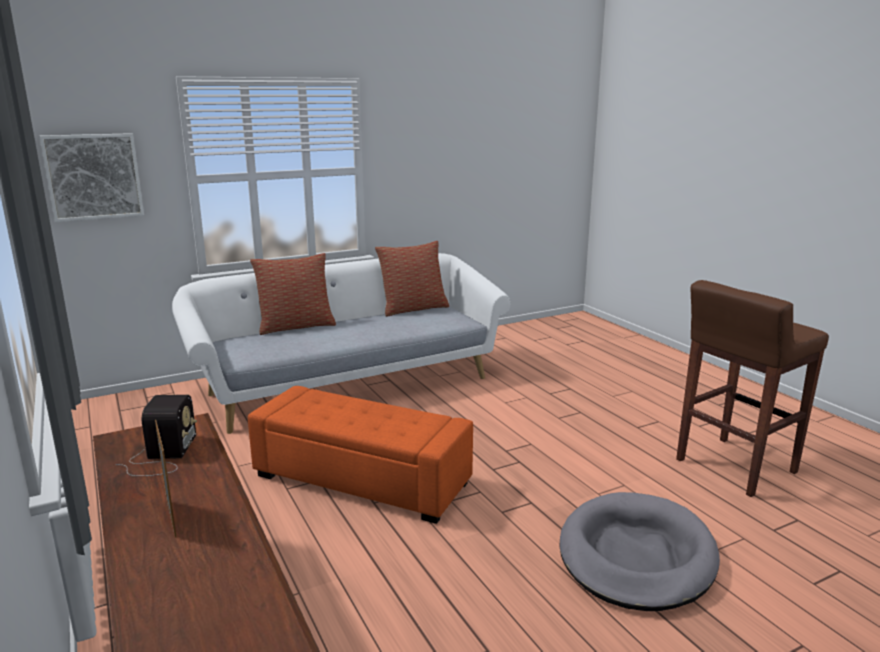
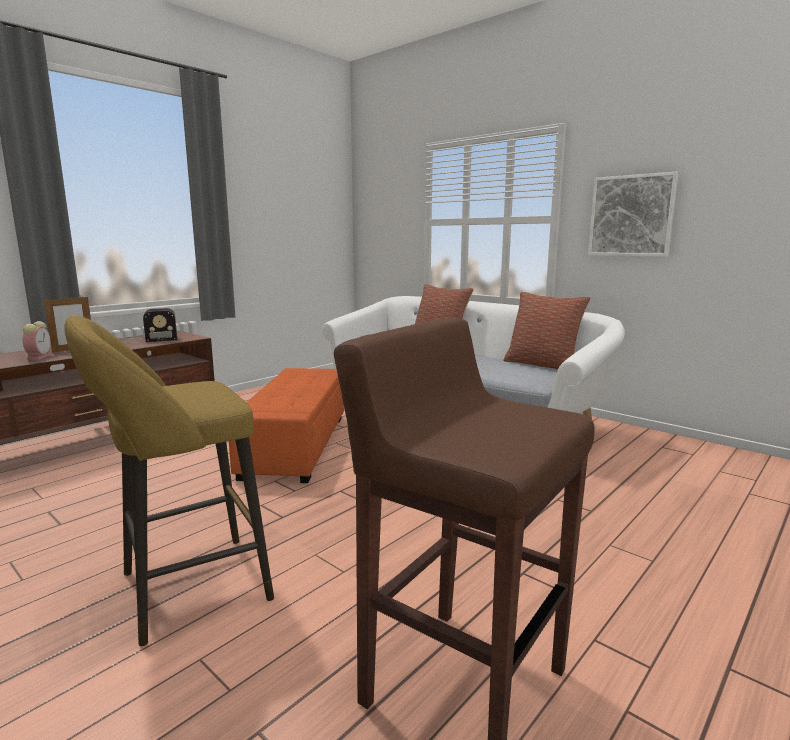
camera: 70 degrees right, 5 degrees down
(93, 176) = (379, 218): picture -> picture (631, 216)
(213, 544) = (39, 357): none -> alarm clock
(636, 556) = (185, 589): grey dog bed -> yellow stool

